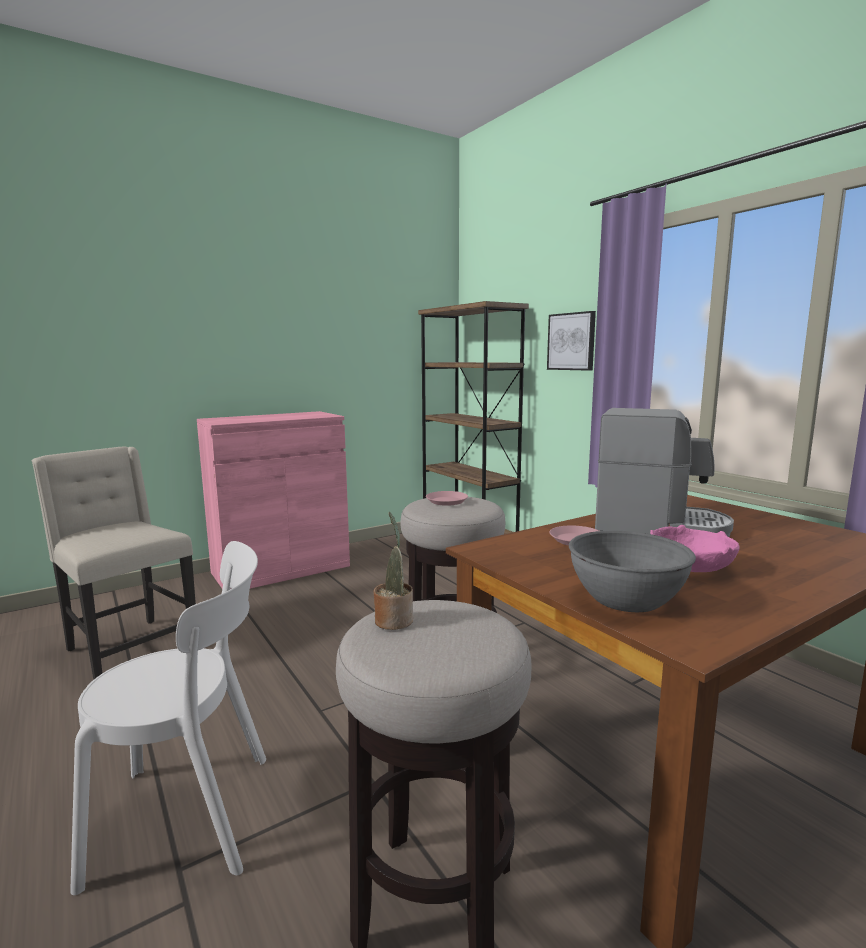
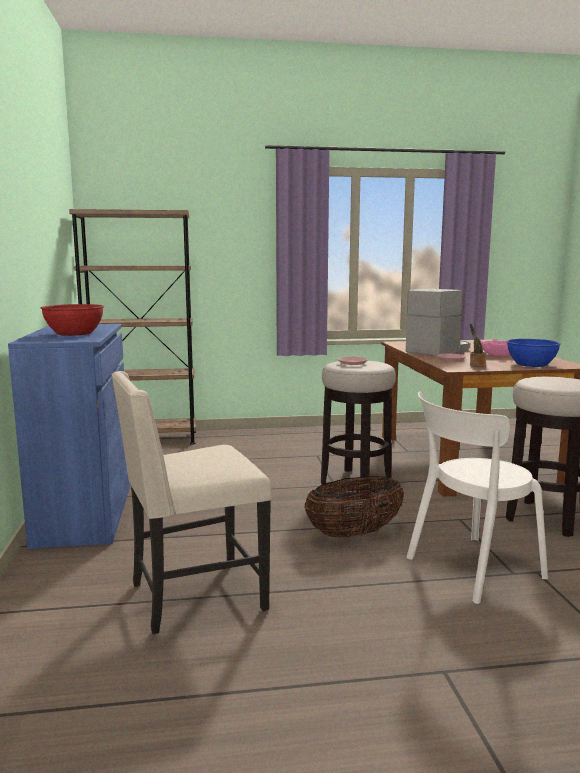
camera: 65 degrees left, 0 degrees up
(192, 815) = (470, 569): white chair -> white chair turned 135 degrees counterclockwise
(258, 418) = (74, 333): none -> red bowl
(281, 569) = (85, 513): pink cabinet -> blue cabinet
(283, 699) = (354, 533): none -> basket
(394, 619) = (548, 383): potted plant -> potted plant (476, 365)
(571, 341) = (238, 248): picture -> none
(626, 599) = (531, 364): grey bowl -> blue bowl

